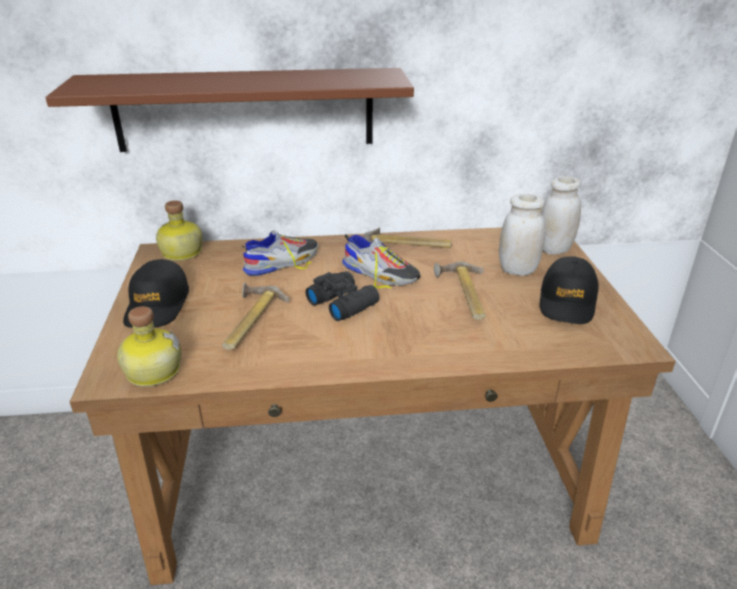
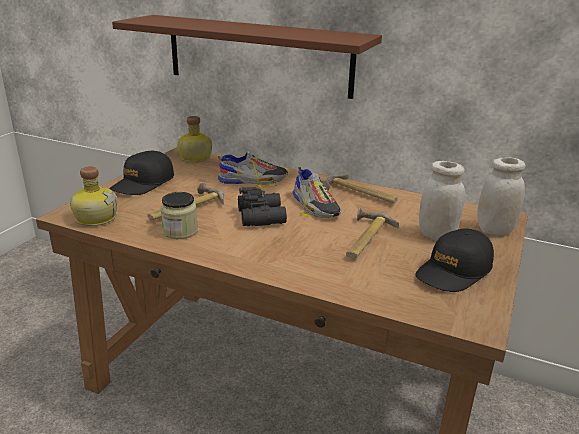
camera: 30 degrees right, 5 degrees down
(276, 351) = (180, 231): none -> jar

